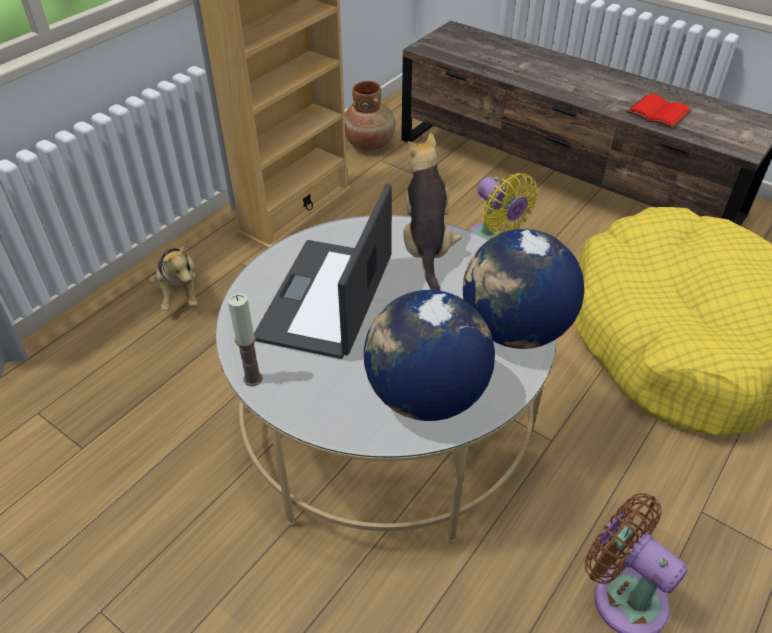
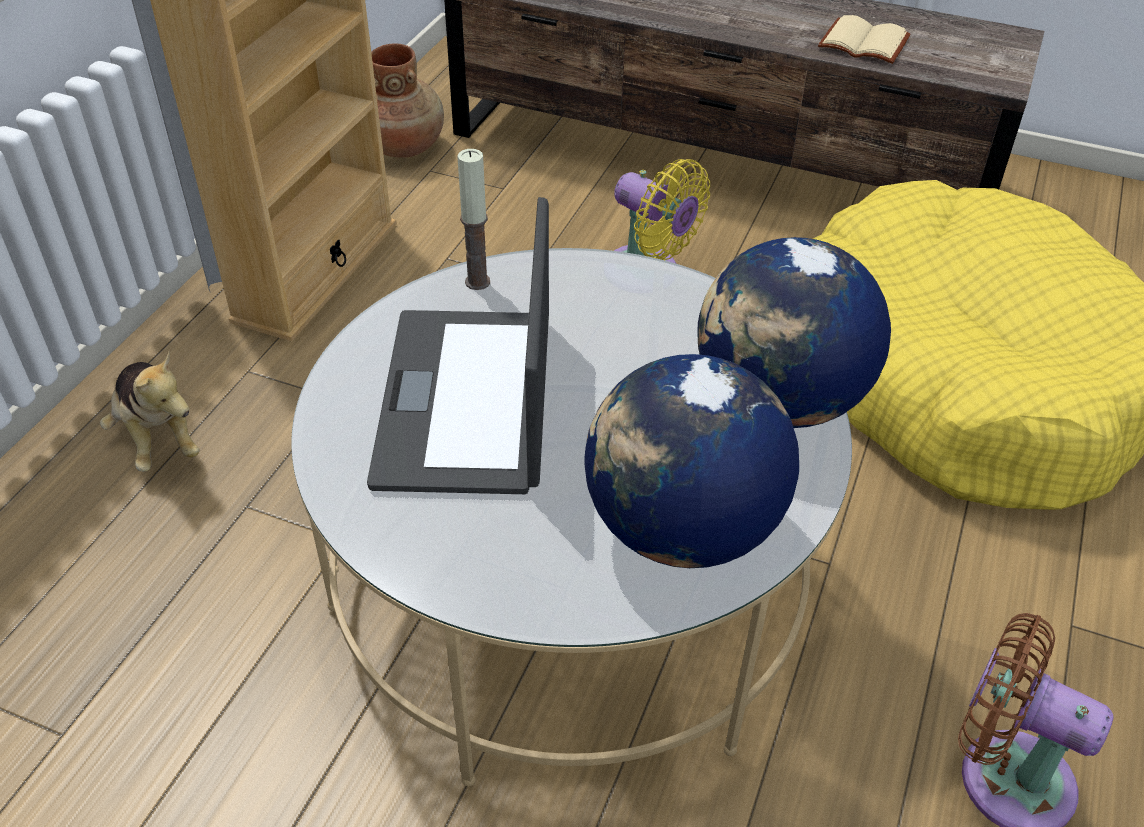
camera: 15 degrees left, 0 degrees up
(253, 379) = (391, 554): candle -> candle (477, 282)
(426, 247) = (597, 293): plush toy -> none
(659, 113) = (865, 42): red book -> beige book

